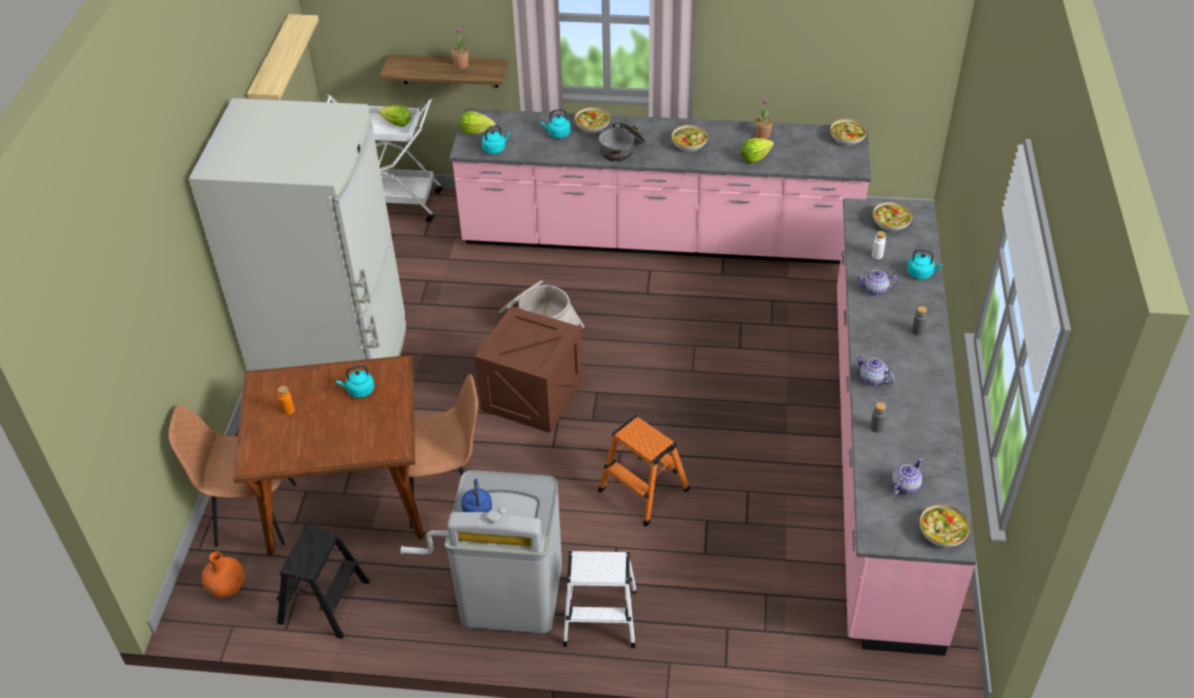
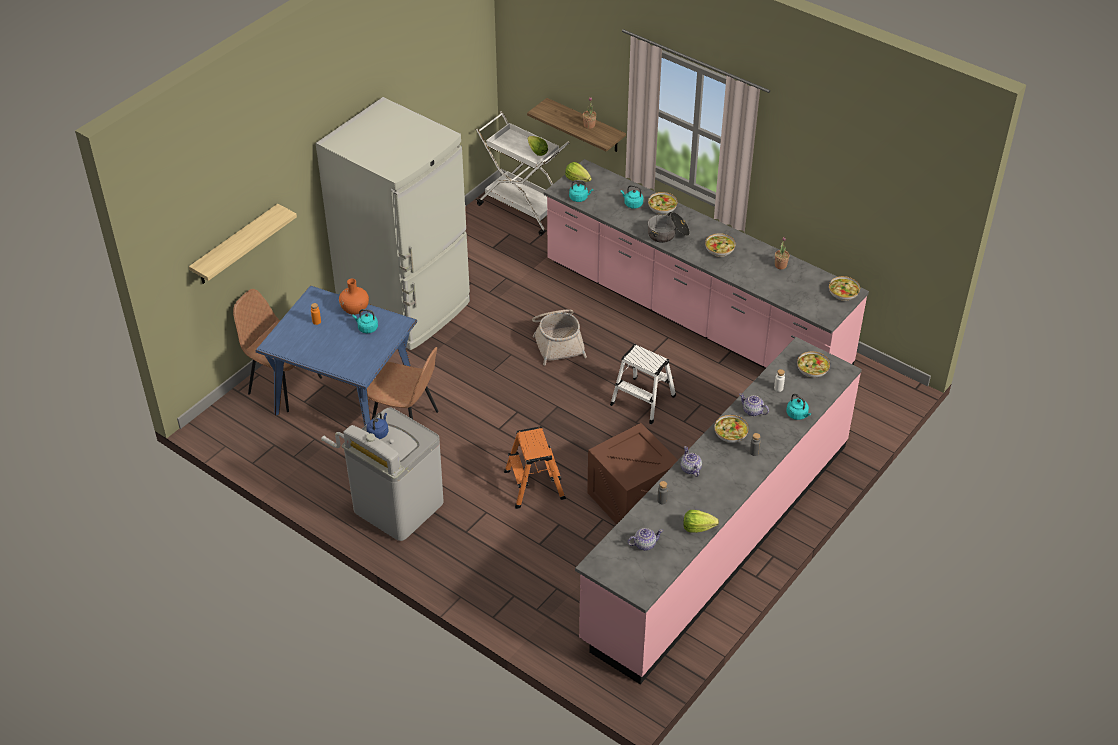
camera: 30 degrees right, 0 degrees up
(227, 587) = (238, 421): orange vase -> orange vase (355, 309)
(271, 68) = (441, 81): shelf -> shelf (236, 245)
(324, 601) = (286, 457): black step ladder -> none
(348, 497) = (346, 400): brown dining table -> blue dining table
(532, 395) = (513, 389): crate -> crate (632, 499)
(599, 616) = (440, 548): white step ladder -> white step ladder (642, 400)
(755, 158) = (758, 280): lettuce -> lettuce (698, 527)
(942, 533) = (640, 583): bowl -> bowl (731, 434)

